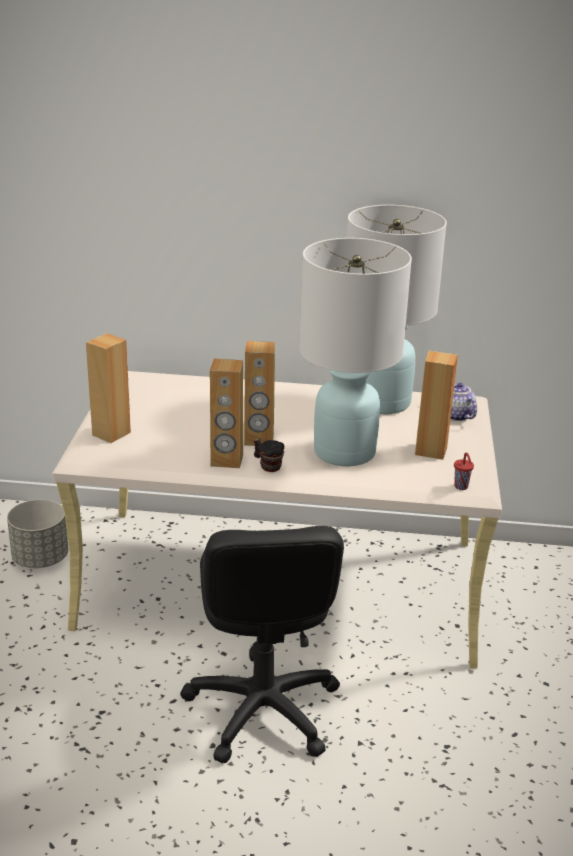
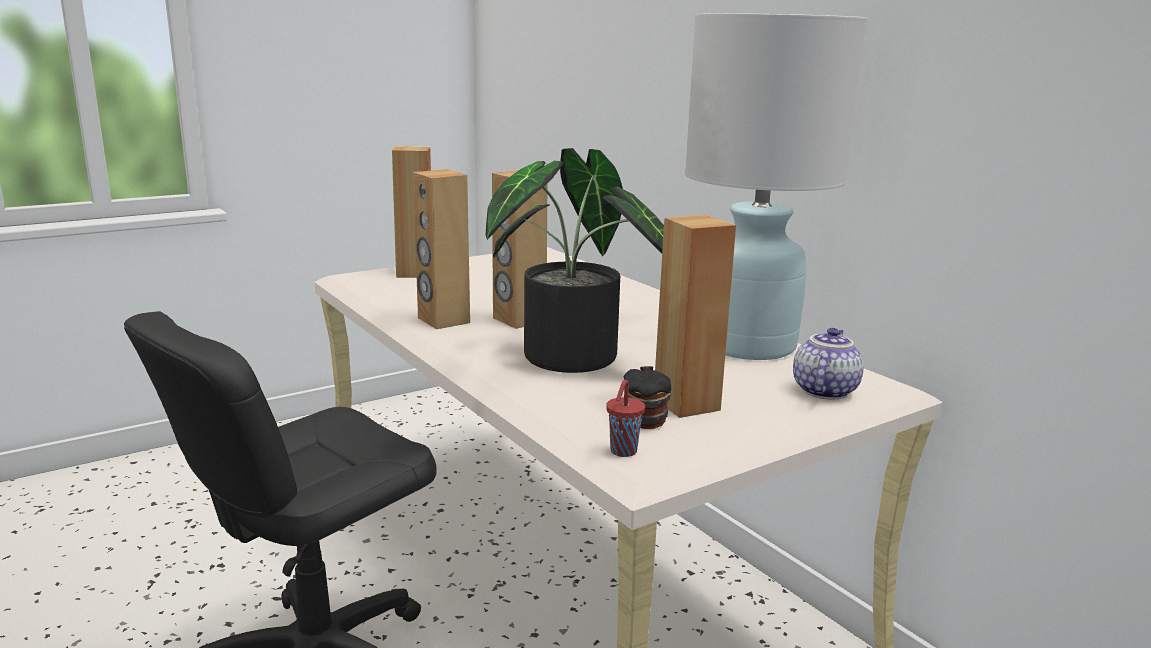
camera: 50 degrees right, 10 degrees down
(41, 558) = (423, 431): grey planter -> none
(268, 466) = (465, 338): mug -> mug (646, 419)
(345, 452) = (576, 361): white table lamp -> potted plant

